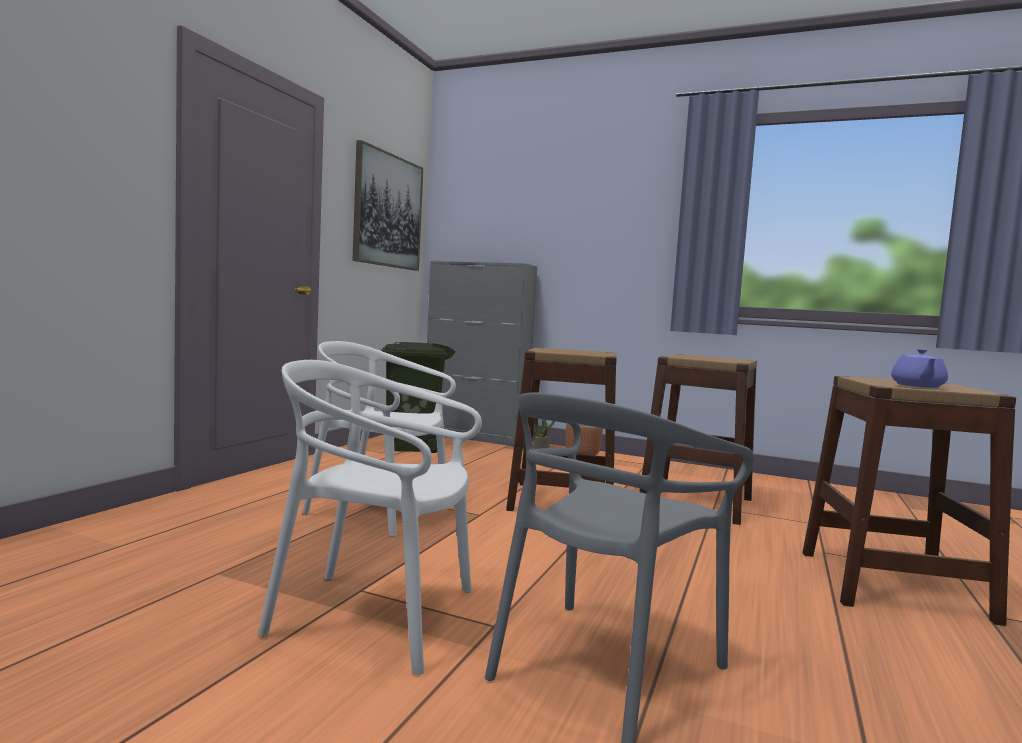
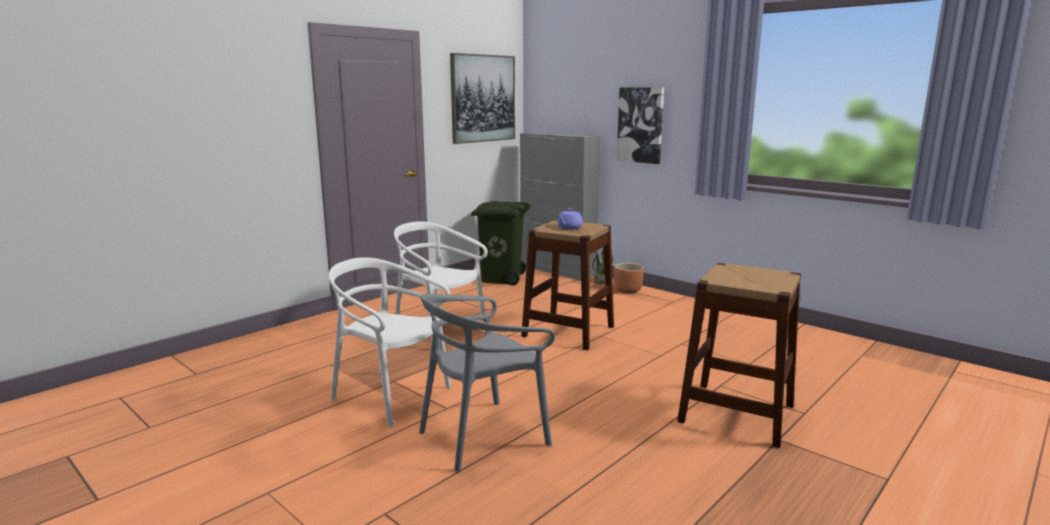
camera: 20 degrees right, 10 degrees up
(592, 252) = (640, 125): none -> picture
(696, 502) = (671, 338): brown stool -> none
(918, 386) = (750, 278): purple teapot -> purple teapot (569, 228)

